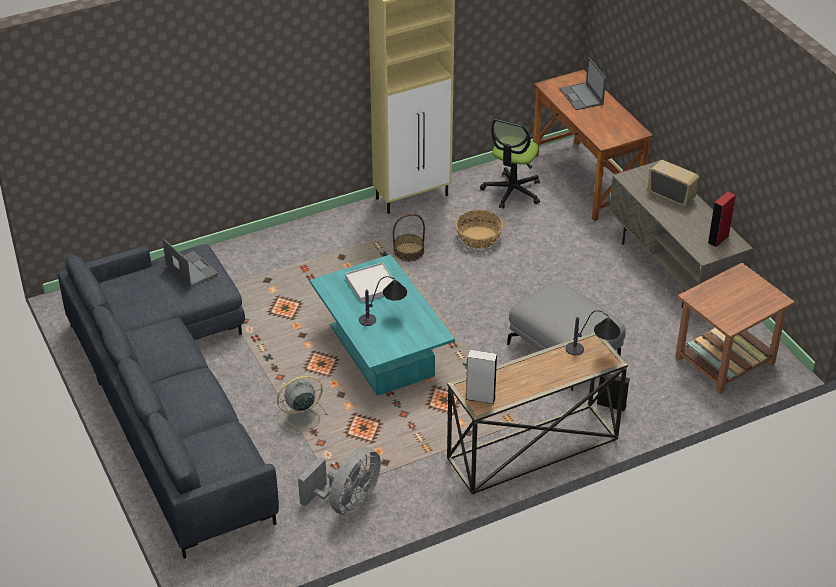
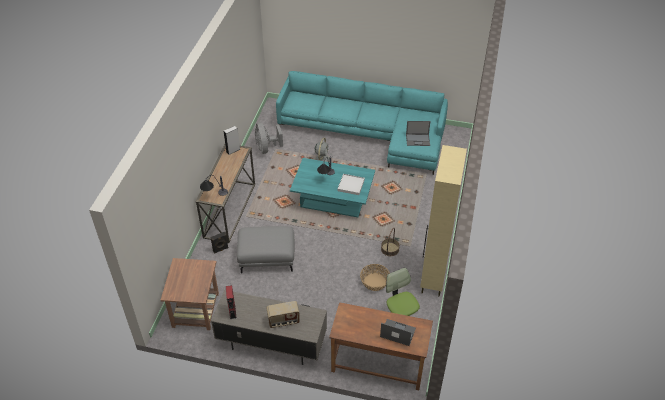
camera: 130 degrees right, 5 degrees up
(174, 400) = (368, 133): grey sofa -> turquoise sofa

